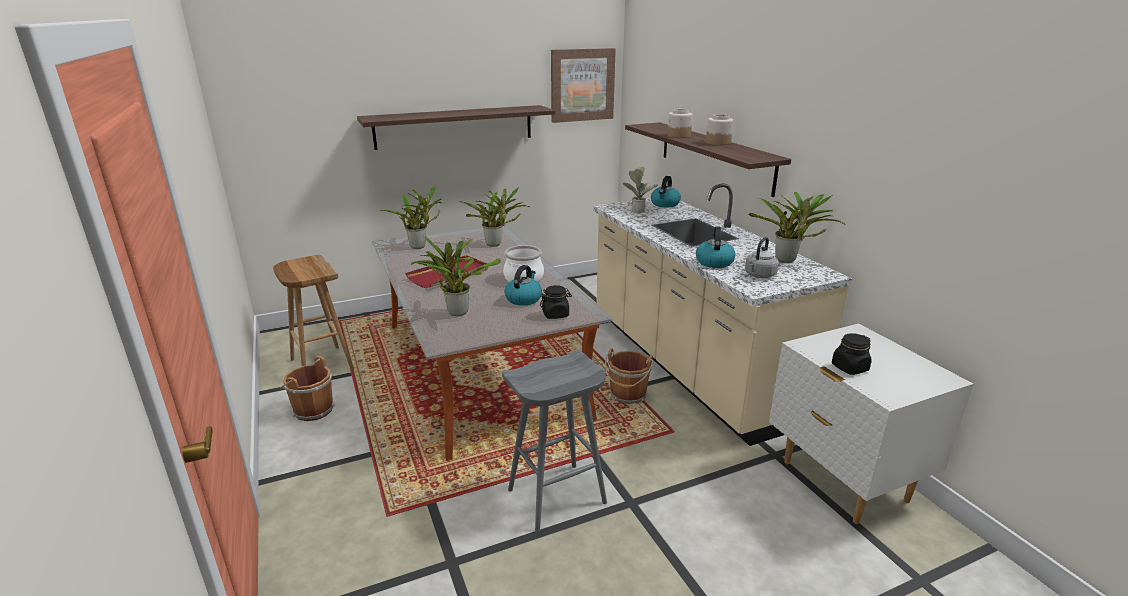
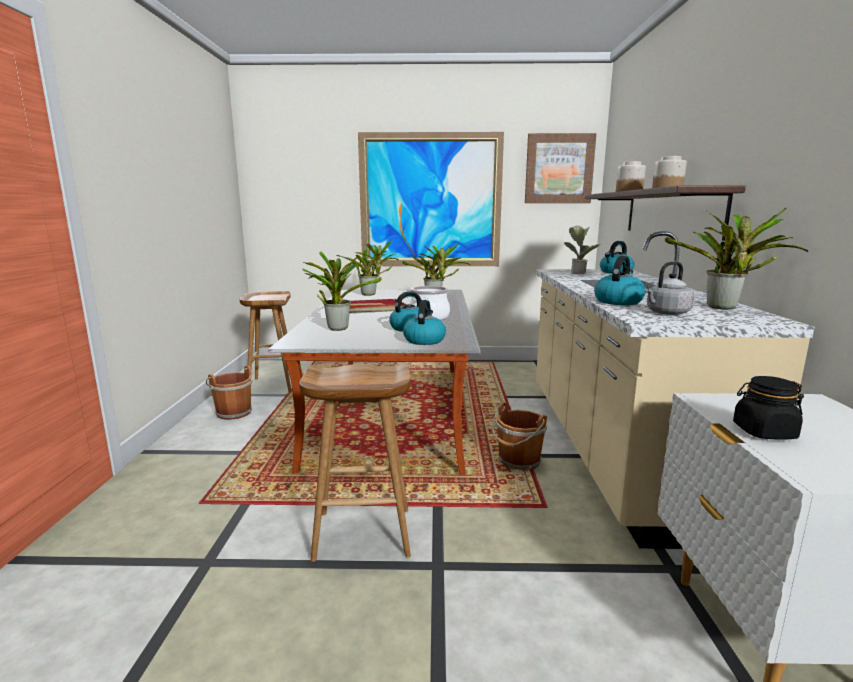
camera: 25 degrees right, 10 degrees down
(454, 127) = (430, 201): shelf -> picture
(555, 314) = (424, 340): black jar -> kettle
(556, 497) = (361, 534): grey stool -> brown stool

